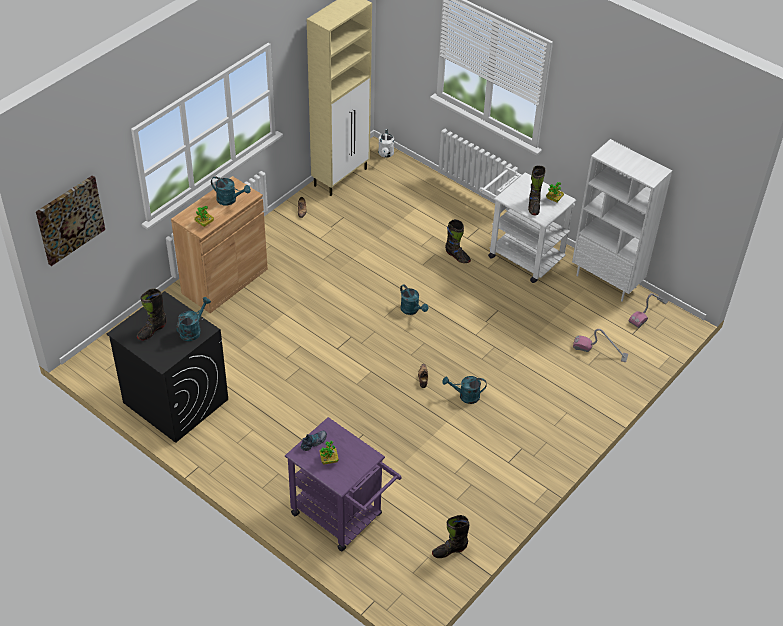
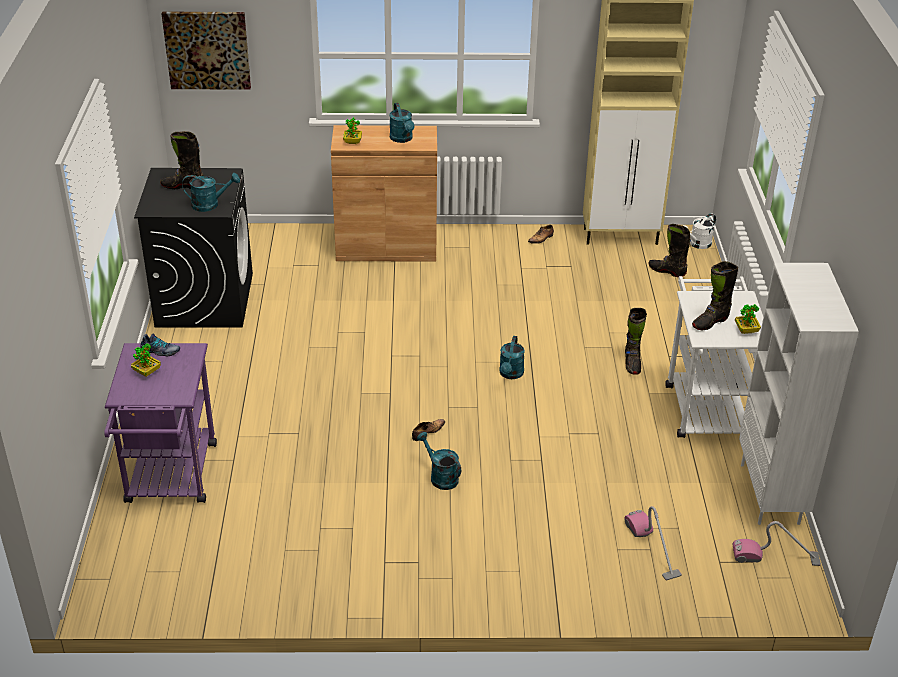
camera: 50 degrees right, 10 degrees down
(449, 550) = (205, 583): black boot -> black boot (667, 271)

